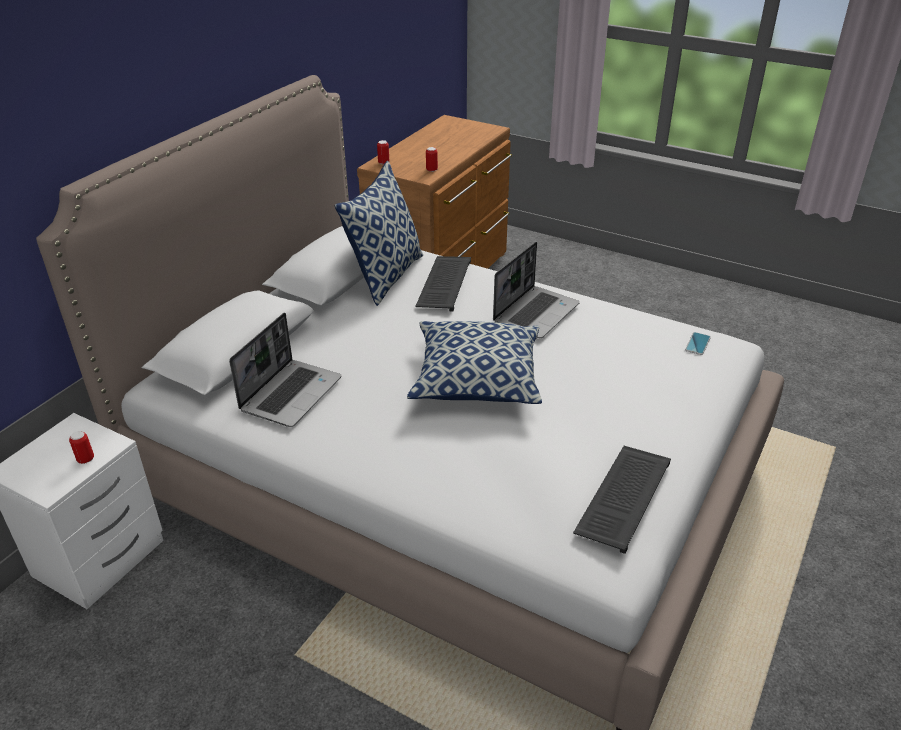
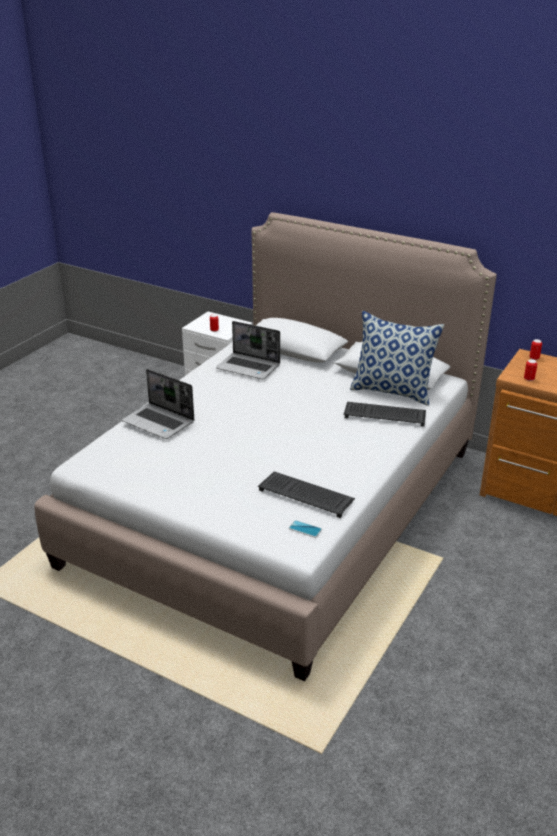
camera: 90 degrees right, 5 degrees down
(476, 379) = (259, 426): pillow -> none
(536, 313) = (346, 453): laptop -> laptop (159, 422)
(622, 496) = (133, 471): keyboard -> keyboard (307, 495)

